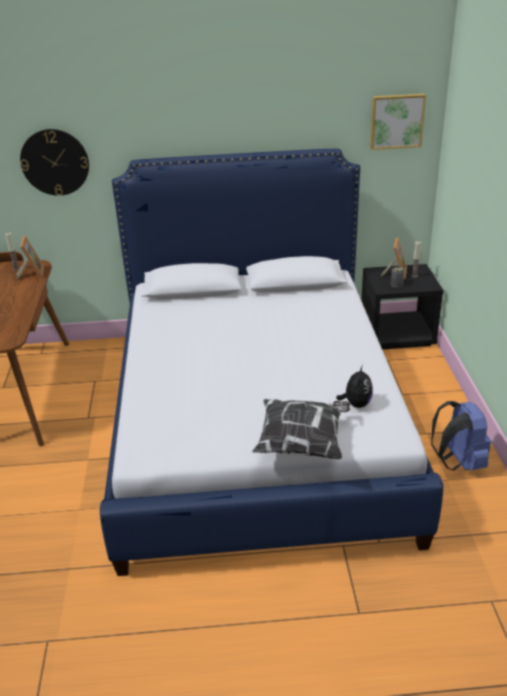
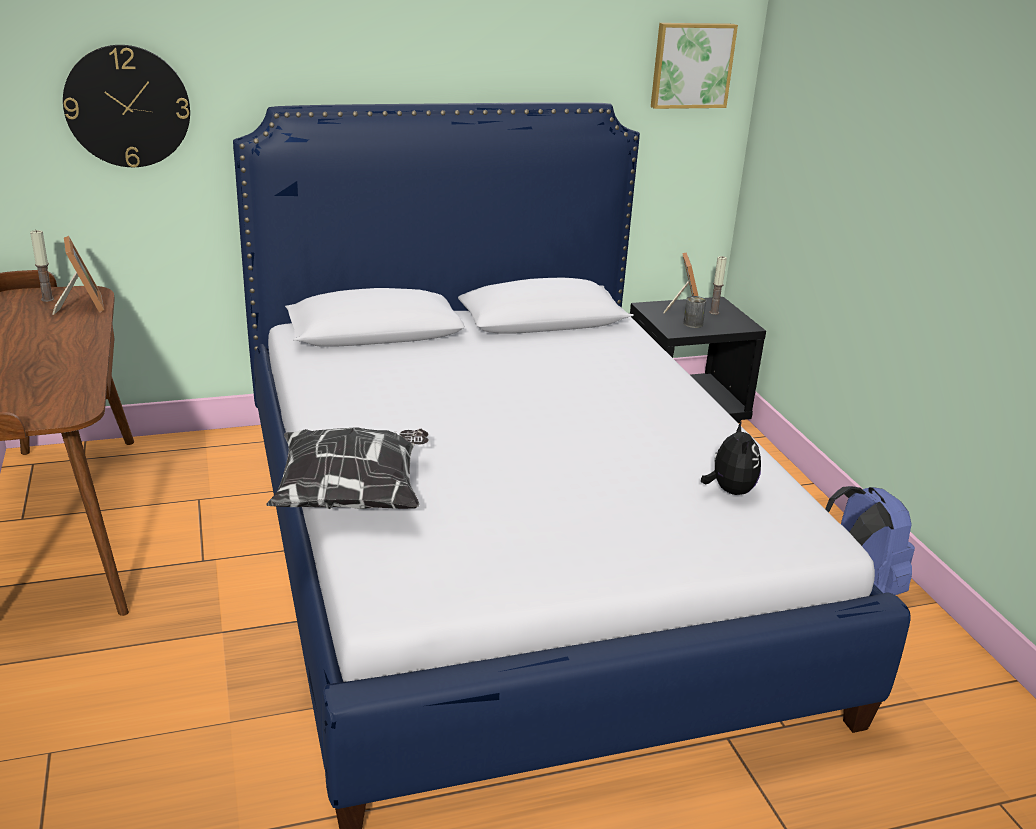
camera: 15 degrees left, 5 degrees down
(303, 442) = (671, 555): pillow -> pillow (353, 496)

